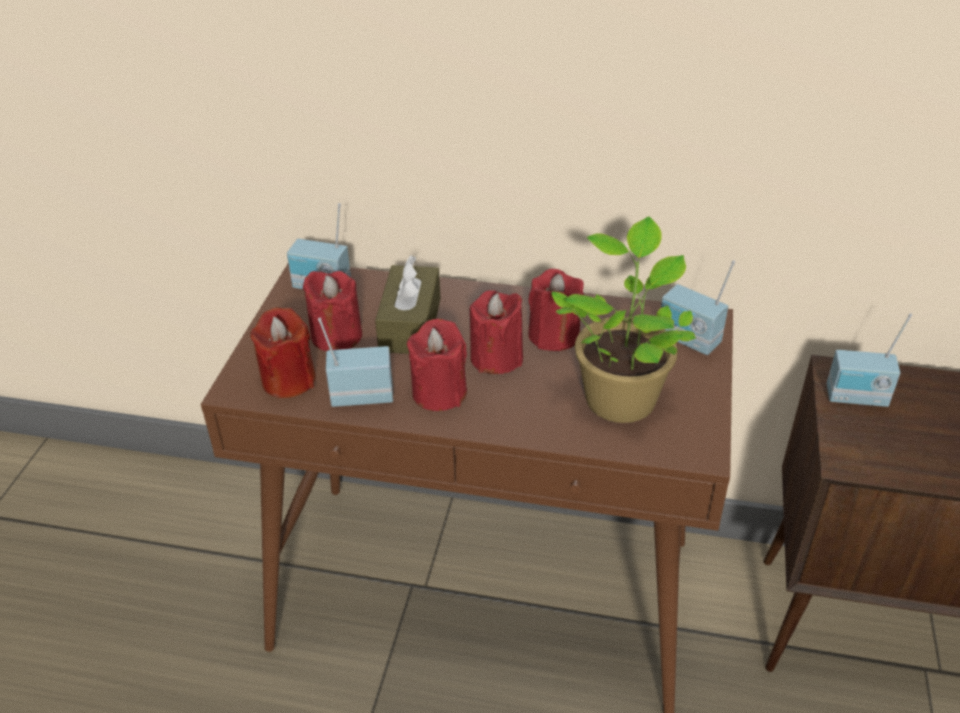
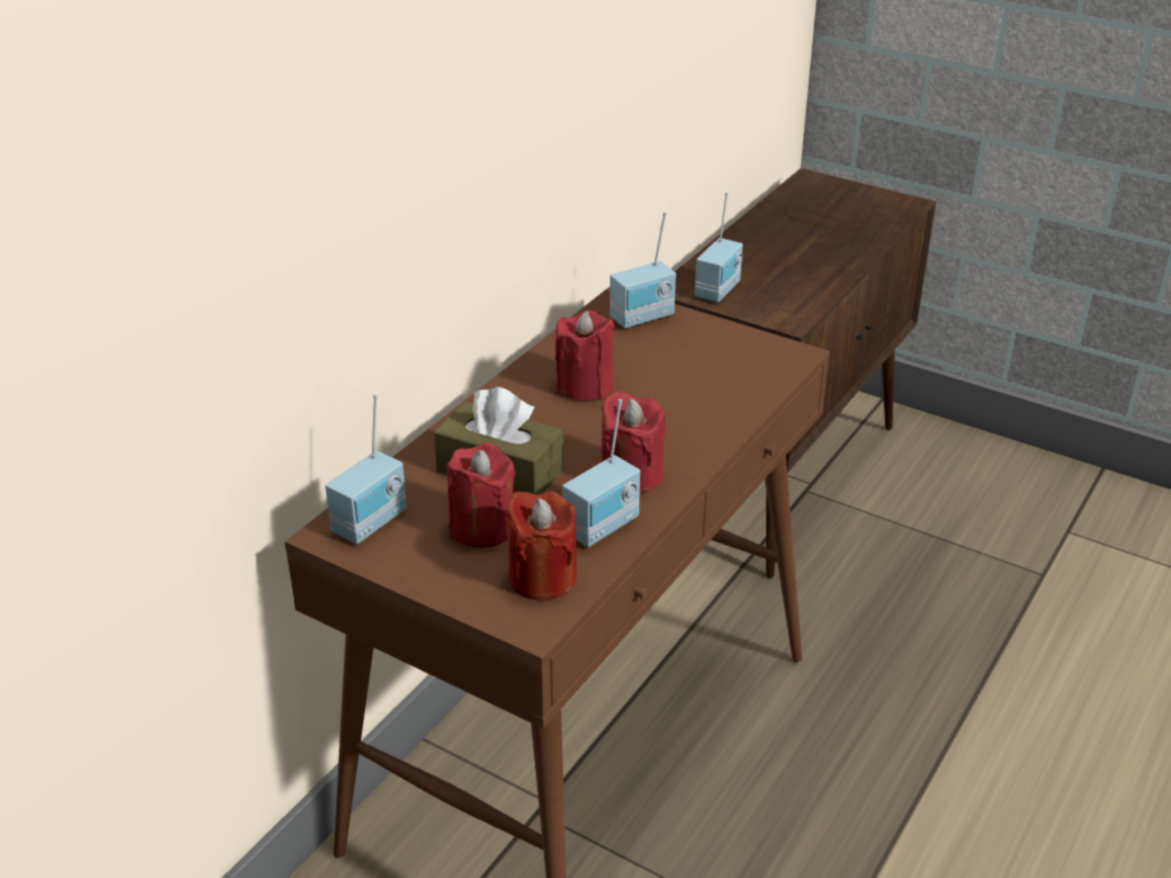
camera: 70 degrees left, 5 degrees down
(362, 395) = (603, 527): radio -> radio turned 150 degrees counterclockwise
(496, 358) = (597, 428): red candle -> none
(620, 396) = (700, 373): potted plant -> none

